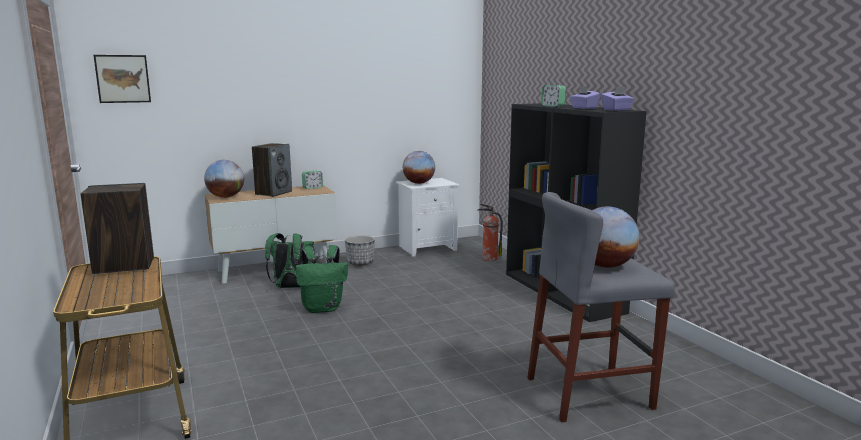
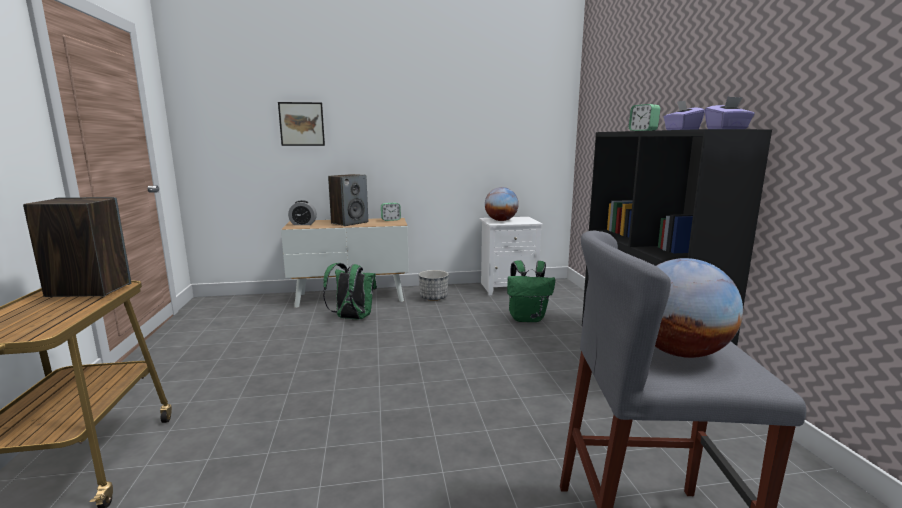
camera: 15 degrees right, 0 degrees up
(123, 79) = (216, 109): picture -> picture (301, 124)
(226, 197) = (303, 224): globe -> alarm clock
(323, 308) = (367, 345): green backpack -> green backpack (527, 318)
(489, 258) = (568, 305): fire extinguisher -> none

